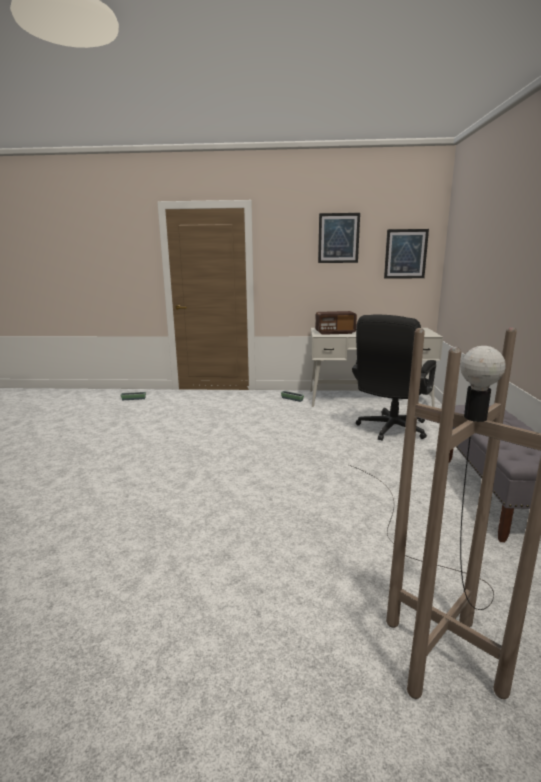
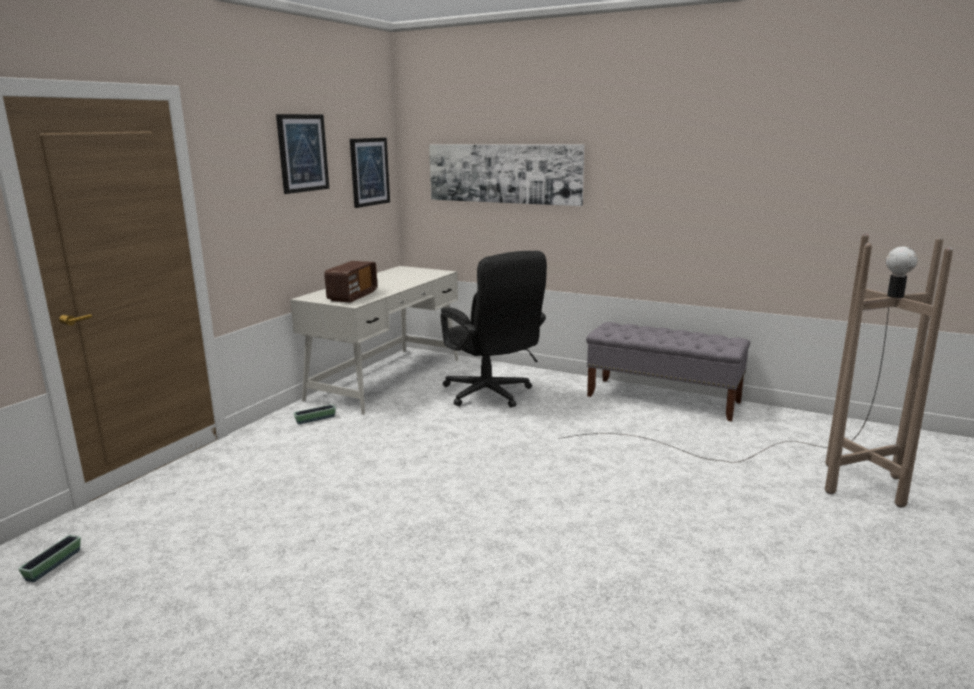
camera: 65 degrees left, 0 degrees up
(478, 256) = (503, 173): none -> picture

